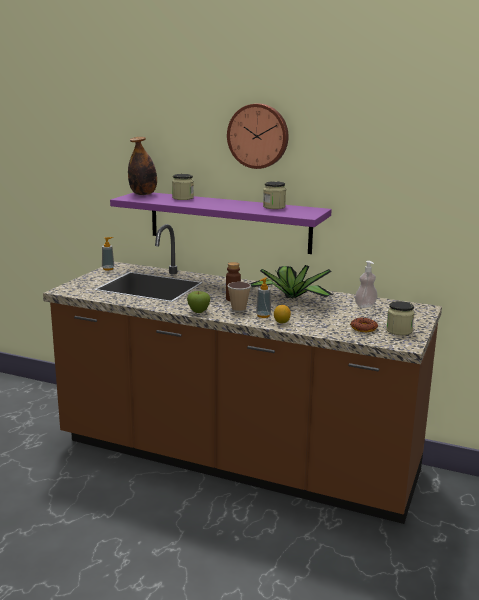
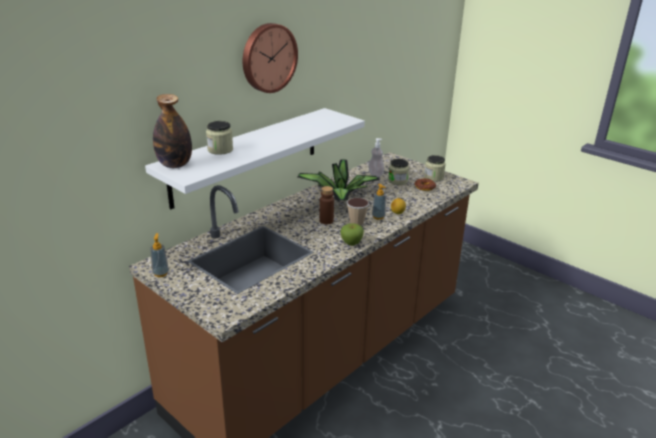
camera: 70 degrees left, 10 degrees up
(229, 222) = (247, 156): purple shelf -> white shelf
(274, 207) = (302, 123): jar -> jar (397, 181)

